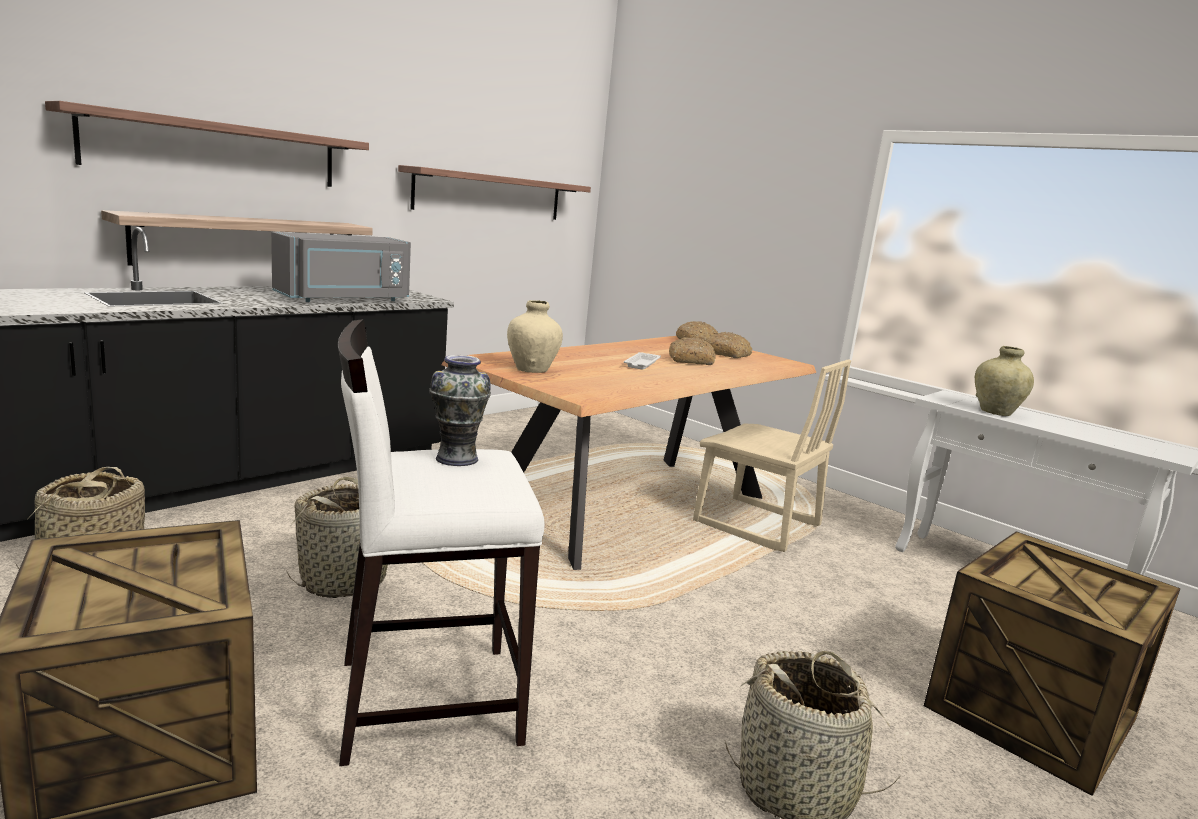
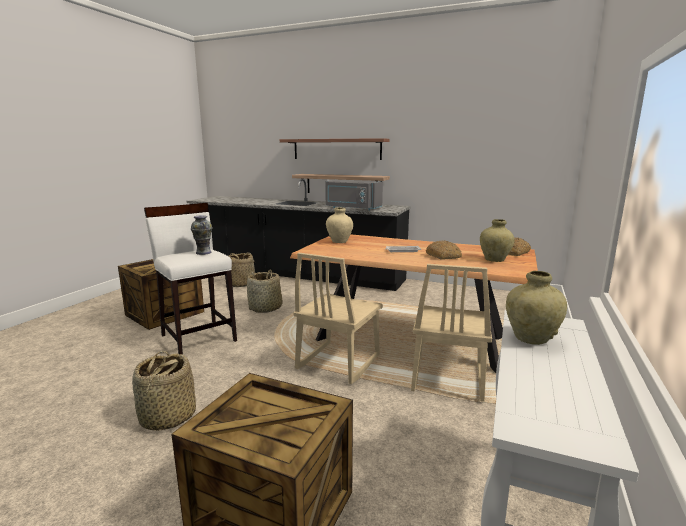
camera: 70 degrees right, 0 degrees up
(490, 195) = (476, 158): shelf -> none
(671, 575) = (337, 362): none -> beige chair
(727, 354) = (494, 260): bread -> beige vase

